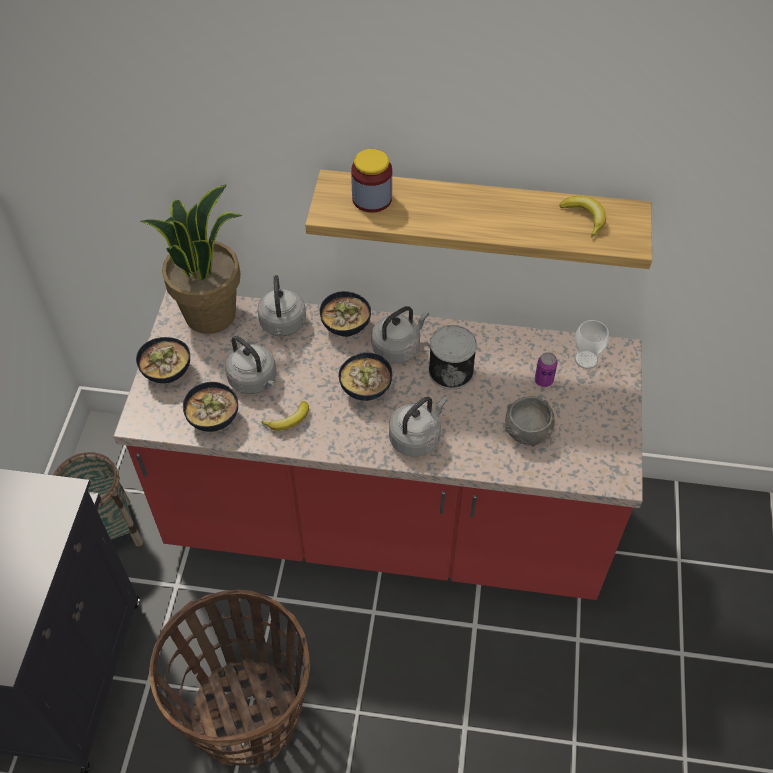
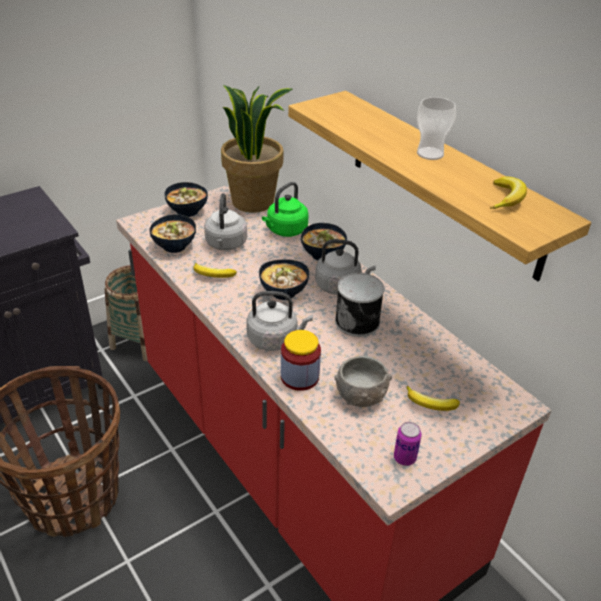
camera: 45 degrees right, 15 degrees down
(283, 325) = (285, 231): grey kettle -> green kettle
(372, 199) = (353, 115): jar -> jar (299, 377)
(543, 380) = (421, 375): can -> can (404, 458)
(575, 399) = (430, 404): none -> banana
(586, 360) = (478, 388): cup -> cup (430, 154)

